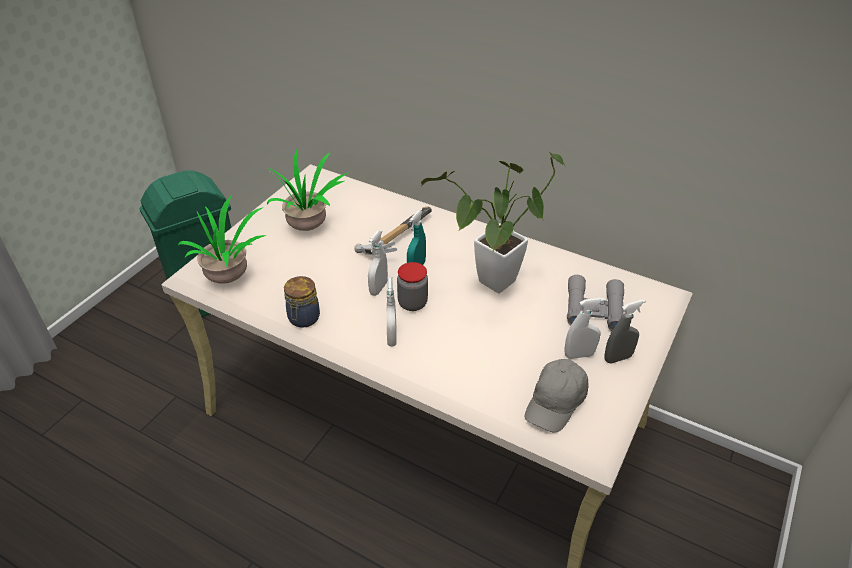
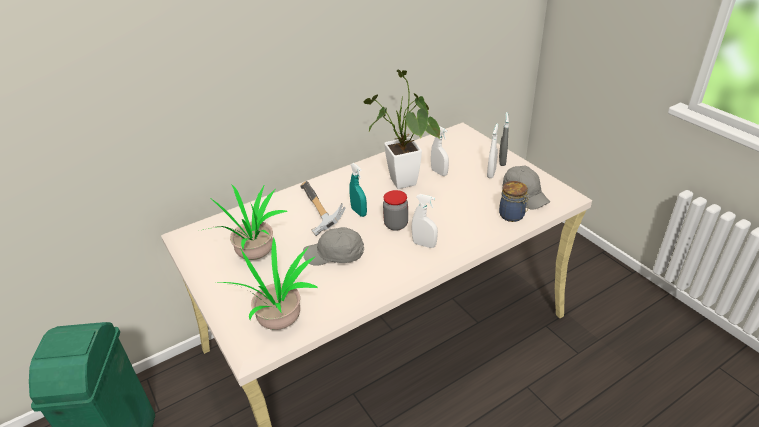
camera: 60 degrees left, 5 degrees down
(303, 319) = (370, 286): jar -> jar (512, 215)
(335, 277) = (335, 255): none -> grey cap
(378, 288) = (367, 236): white spray bottle -> white spray bottle (439, 172)
(594, 309) = (456, 155): grey binoculars -> none

